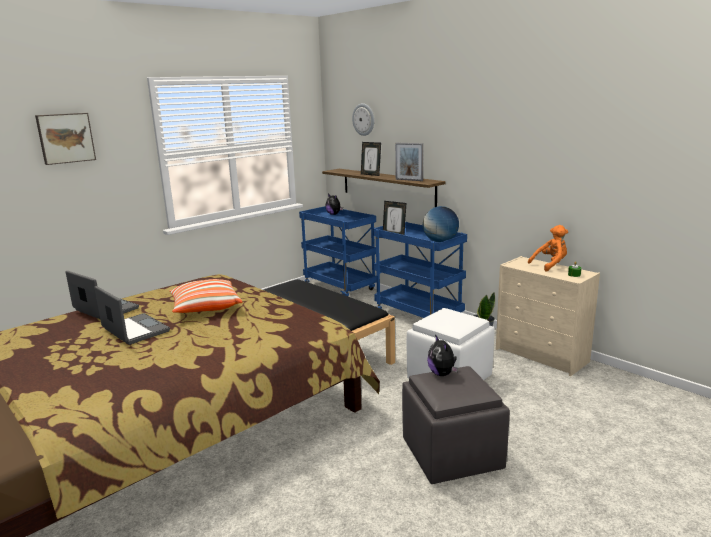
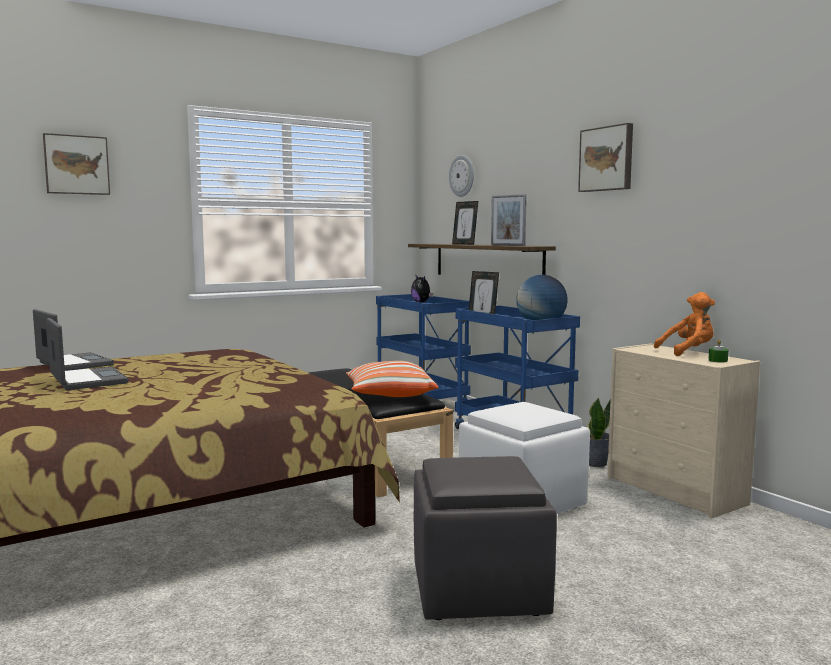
camera: 10 degrees right, 10 degrees down
(205, 308) = (193, 369): pillow -> pillow (389, 395)
(442, 374) = (470, 459): plush toy -> none
(487, 122) = (607, 159): none -> picture

